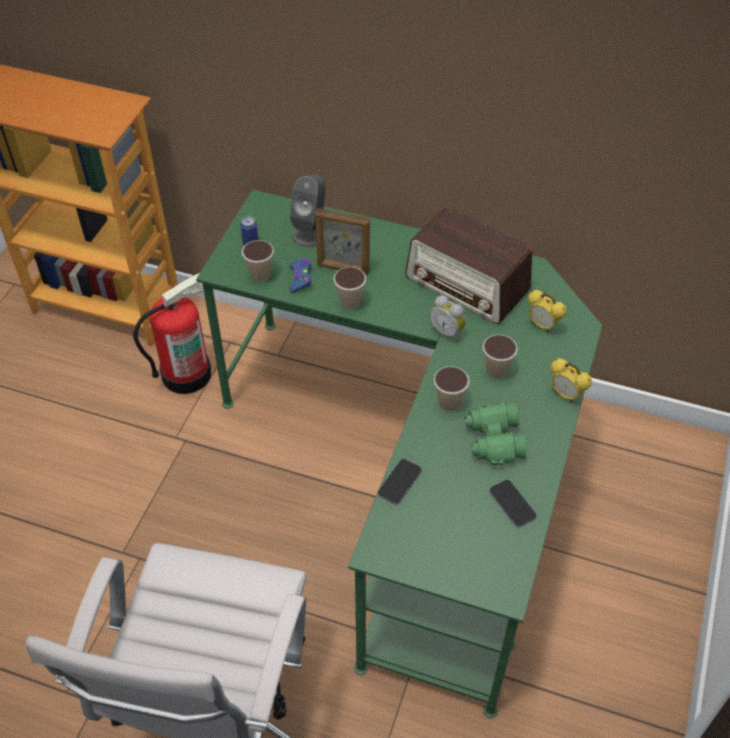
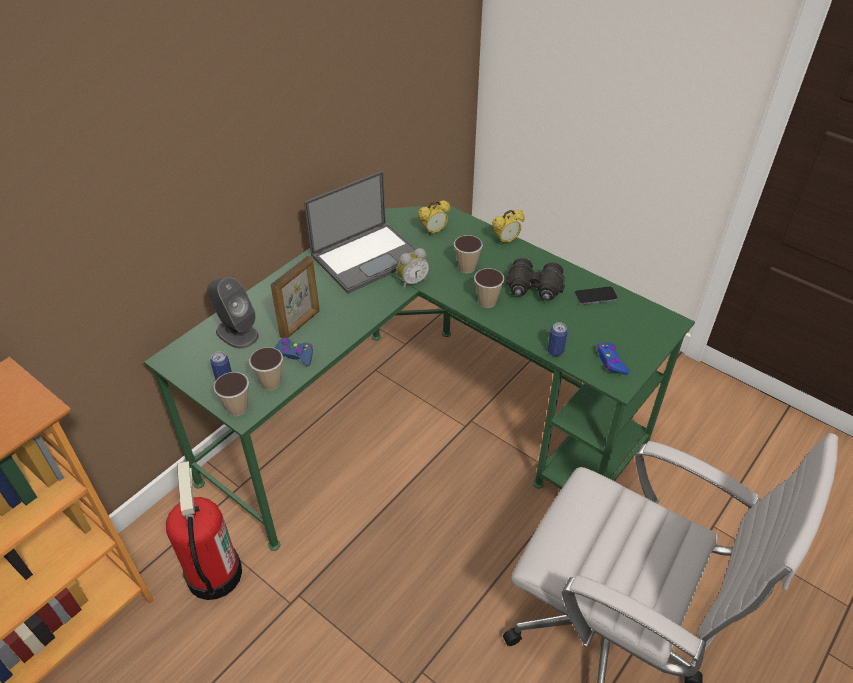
camera: 70 degrees left, 5 degrees down
(350, 302) = (345, 330): cup -> cup (237, 408)
(399, 482) = (555, 351): phone -> can
(407, 539) = (611, 362): none -> blue game controller
(467, 284) = (368, 256): radio -> laptop
(493, 441) = (534, 289): green binoculars -> black binoculars

